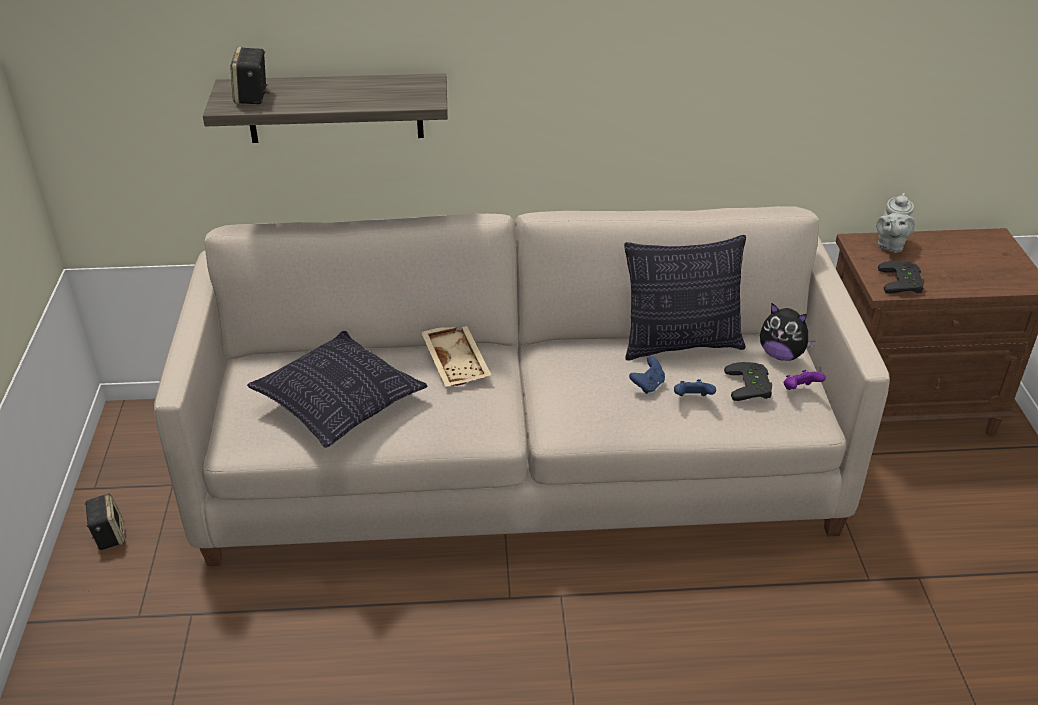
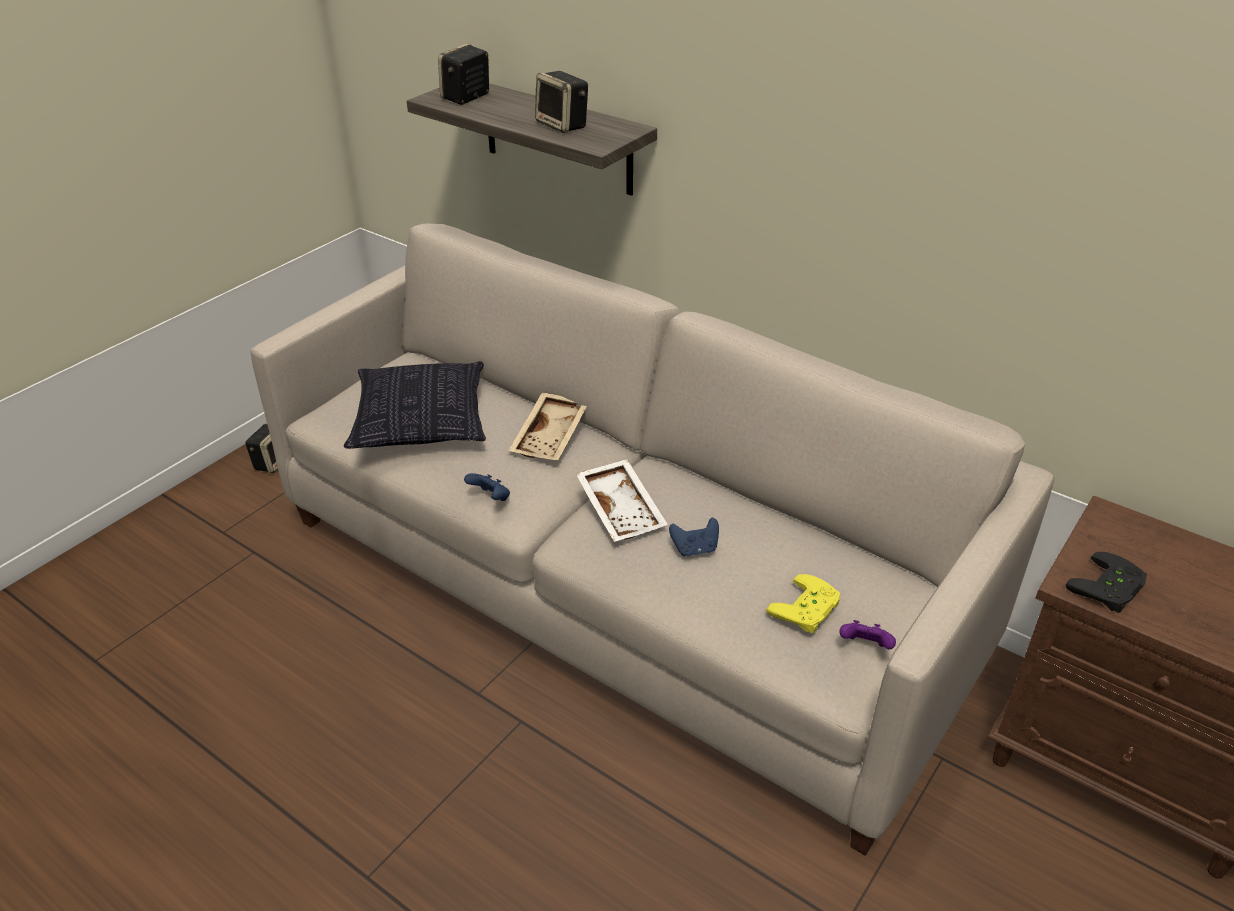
camera: 40 degrees right, 0 degrees up
(374, 94) = (563, 125): none -> speaker
(572, 385) = (622, 509): none -> white tray
(681, 344) = (787, 529): pillow -> none
(692, 399) = (723, 587): blue game controller -> blue game controller (490, 498)
(751, 386) = (808, 610): black game controller -> yellow game controller
(781, 355) = (893, 599): plush toy -> none
(890, 245) = (1151, 539): grey teapot -> none

